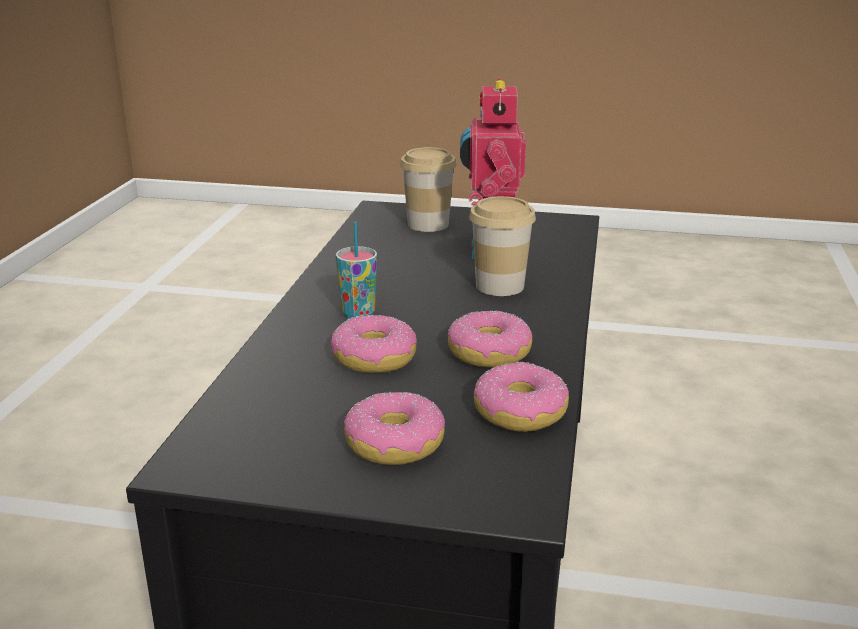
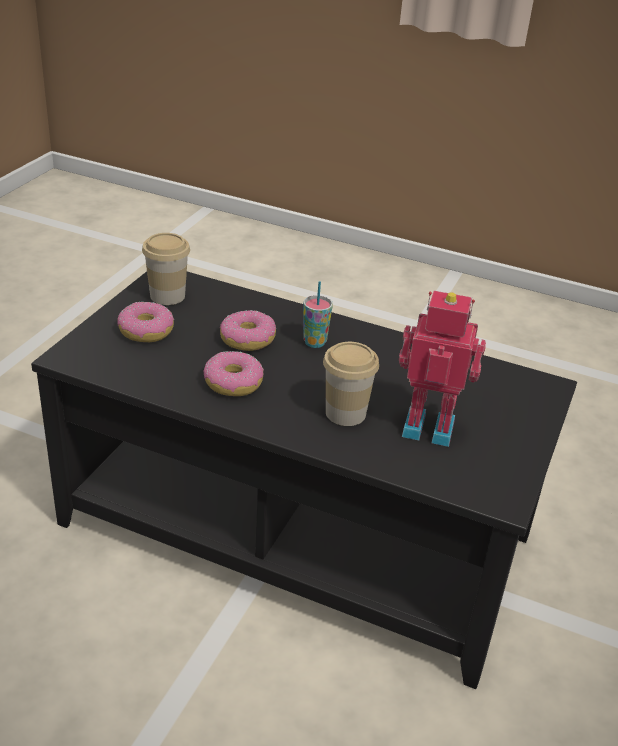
camera: 100 degrees right, 10 degrees up
(428, 224) = (500, 405): cup -> cup (167, 296)
(519, 412) = (153, 377): donut -> none

